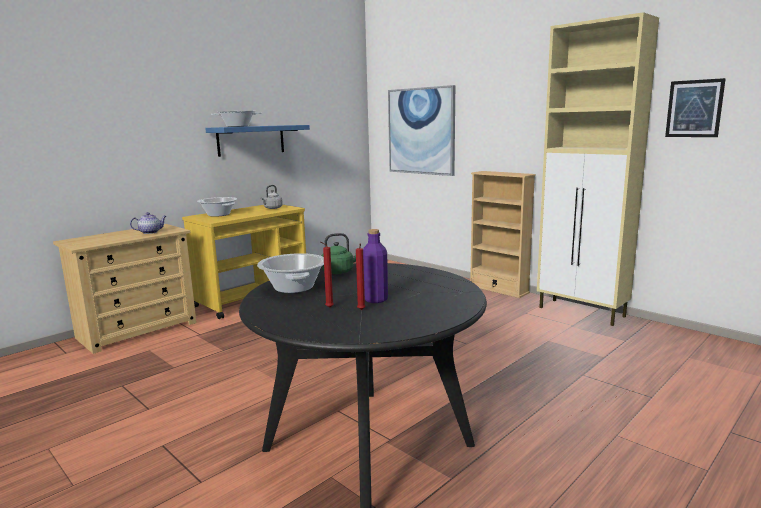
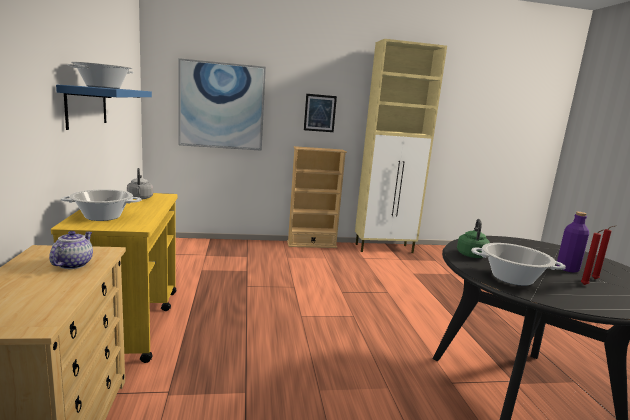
camera: 55 degrees left, 0 degrees up
(694, 108) = (447, 110): picture -> picture (320, 113)

